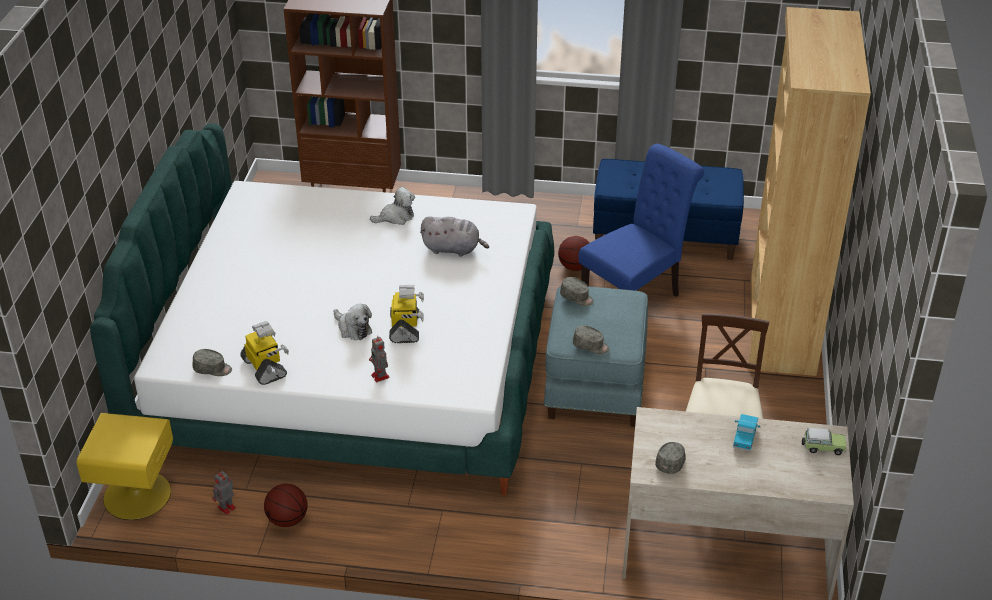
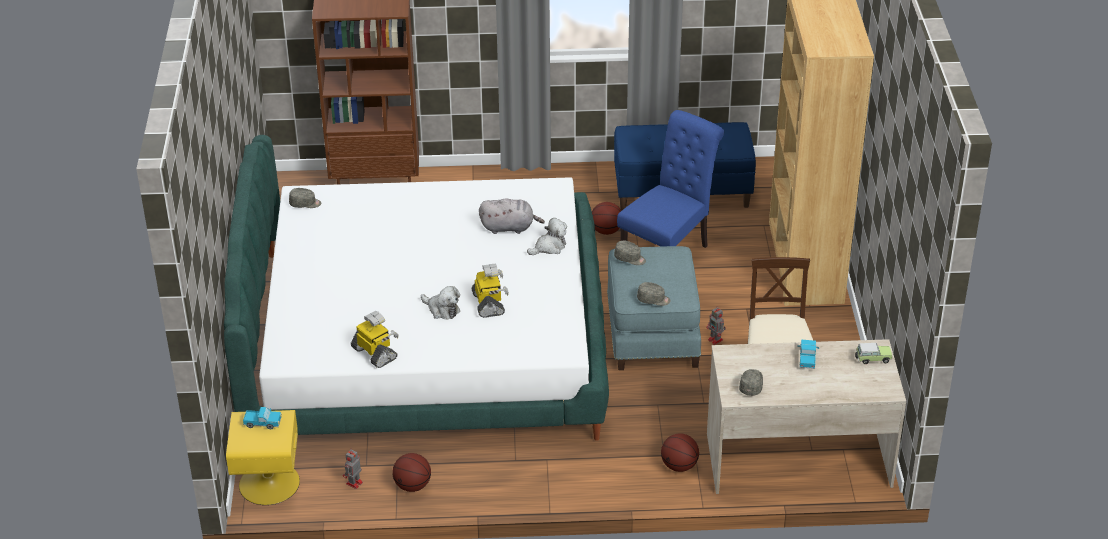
camera: 10 degrees left, 0 degrees up
(128, 430) = (263, 423): none -> toy truck
(212, 369) = (328, 360): grey cap -> grey cap (305, 204)
(380, 377) = (480, 348): toy robot -> toy robot (716, 340)
(396, 217) = (447, 204): plush toy -> plush toy (549, 247)
(588, 538) = (679, 466): none -> basketball

